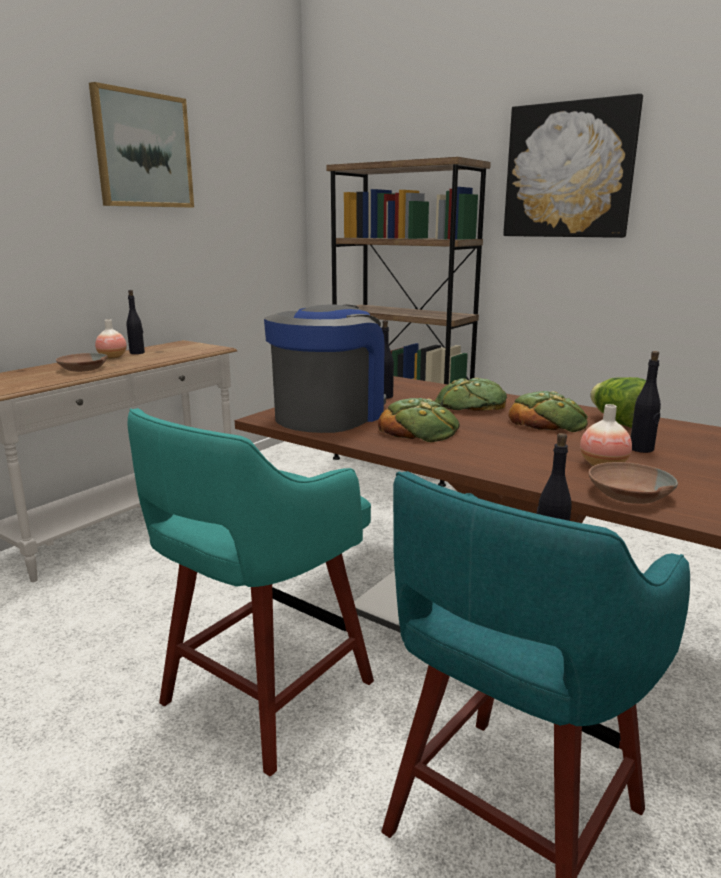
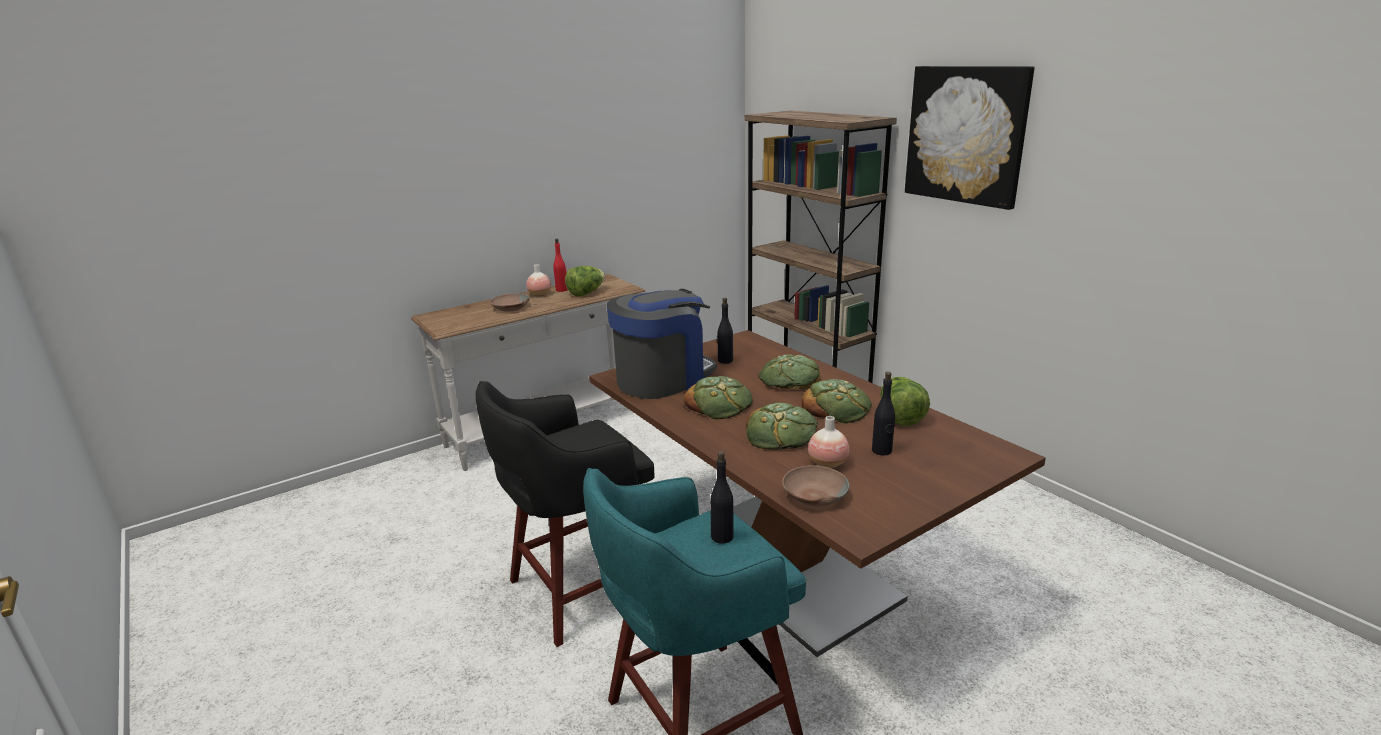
camera: 20 degrees right, 5 degrees up
(137, 353) = (562, 290): black bottle -> red bottle
(143, 150) = (575, 115): picture -> none
(170, 353) = (586, 293): none -> lettuce
(263, 695) = (579, 590): turquoise stool -> black stool
(519, 446) = (781, 433): none -> bread

